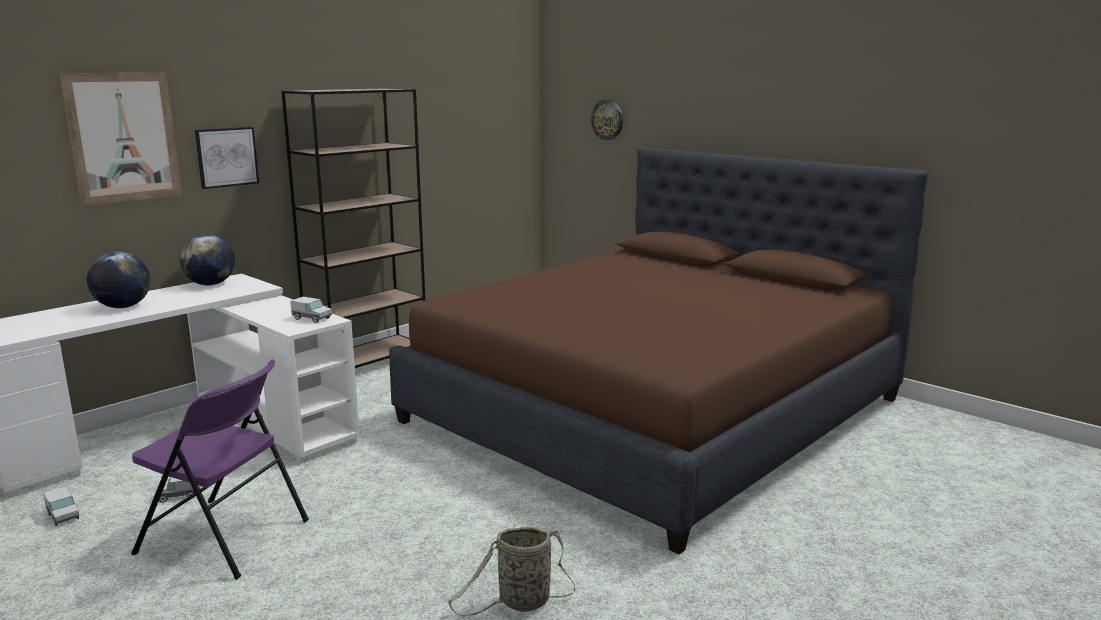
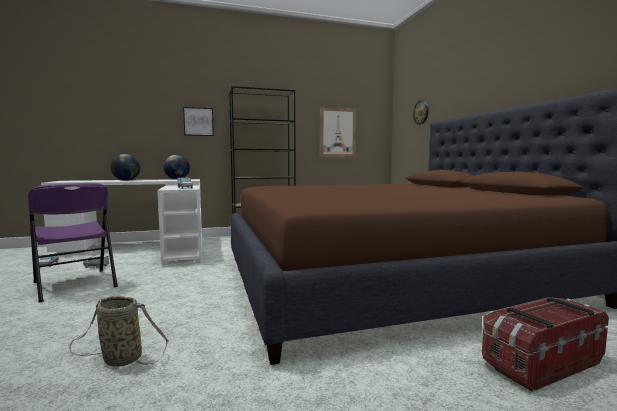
camera: 30 degrees right, 10 degrees down
(124, 137) = (148, 107): picture -> picture (337, 133)
(879, 480) = (540, 363): none -> storage box

